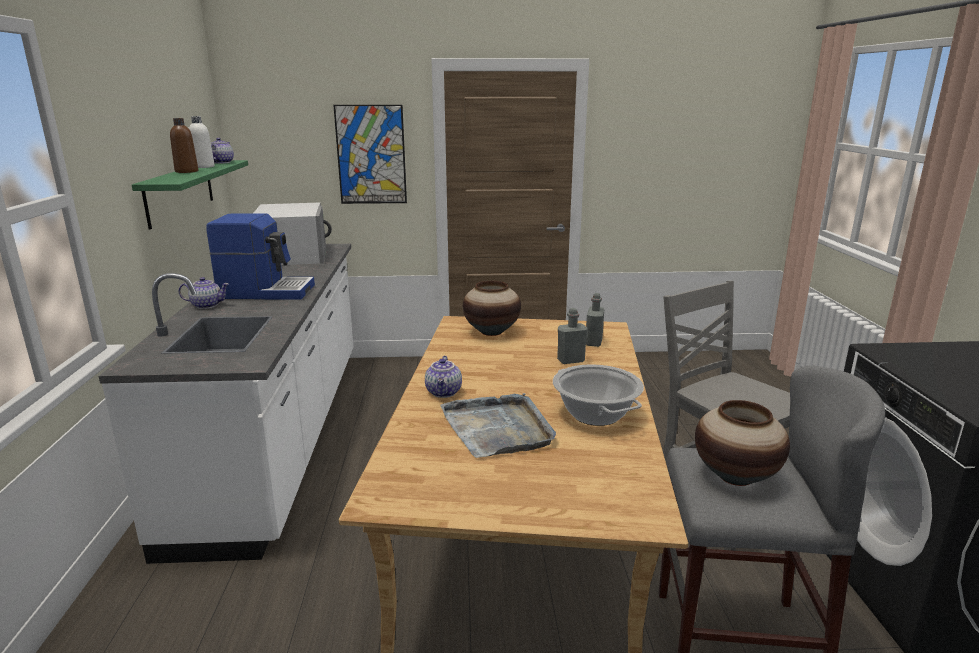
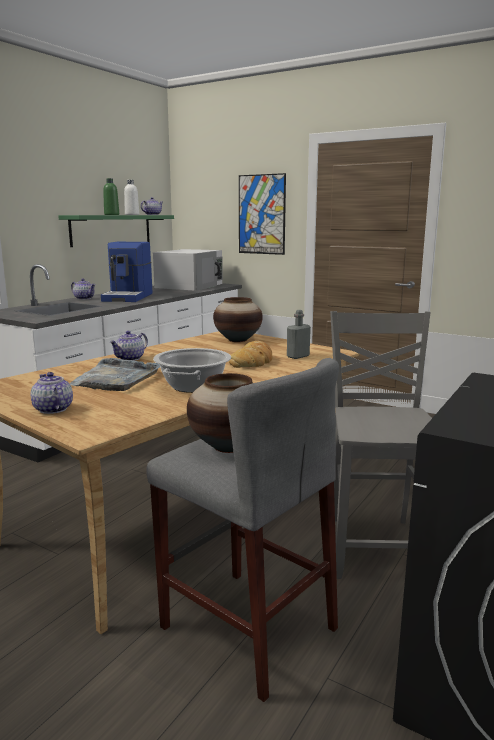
camera: 35 degrees right, 5 degrees down
(186, 171) = (111, 214): brown bottle -> green bottle
(266, 291) = (129, 297): coffee machine -> coffee machine turned 60 degrees clockwise
(541, 501) = (53, 409): none -> teapot
(571, 360) = (253, 361): grey bottle -> bread

